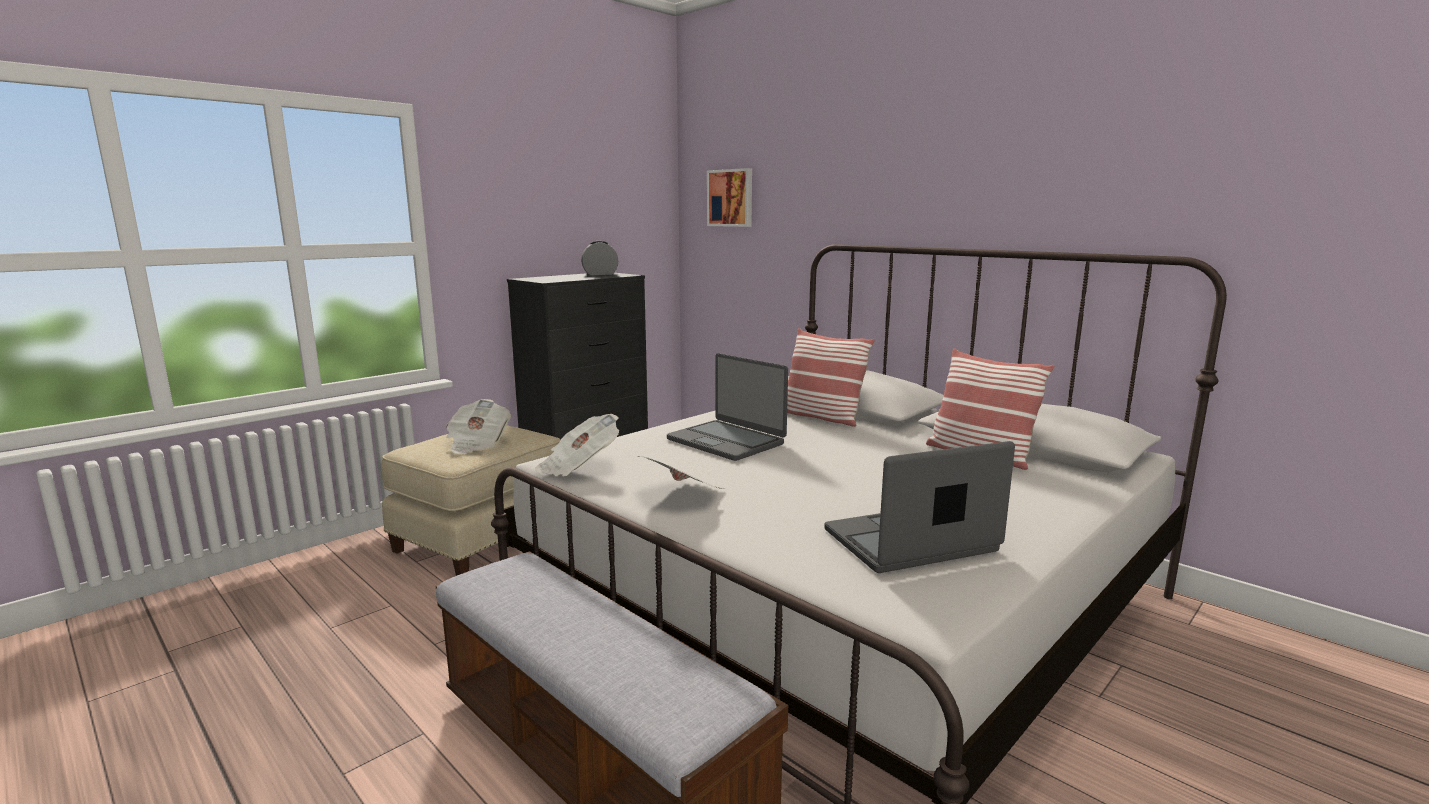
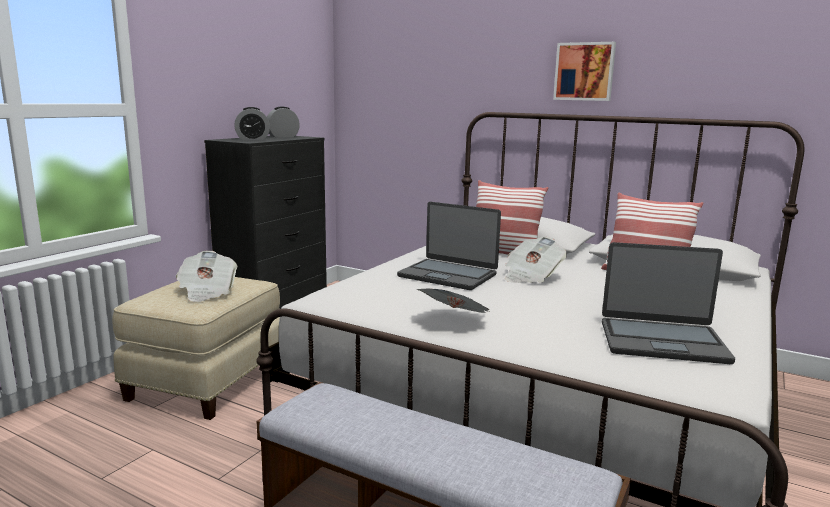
camera: 15 degrees left, 0 degrees up
(559, 278) = (252, 139): none -> alarm clock
(578, 466) = (345, 303): newspaper -> newspaper (531, 277)
(731, 198) = (387, 72): picture -> picture (584, 71)
(911, 542) = (662, 341): laptop -> laptop turned 135 degrees counterclockwise

